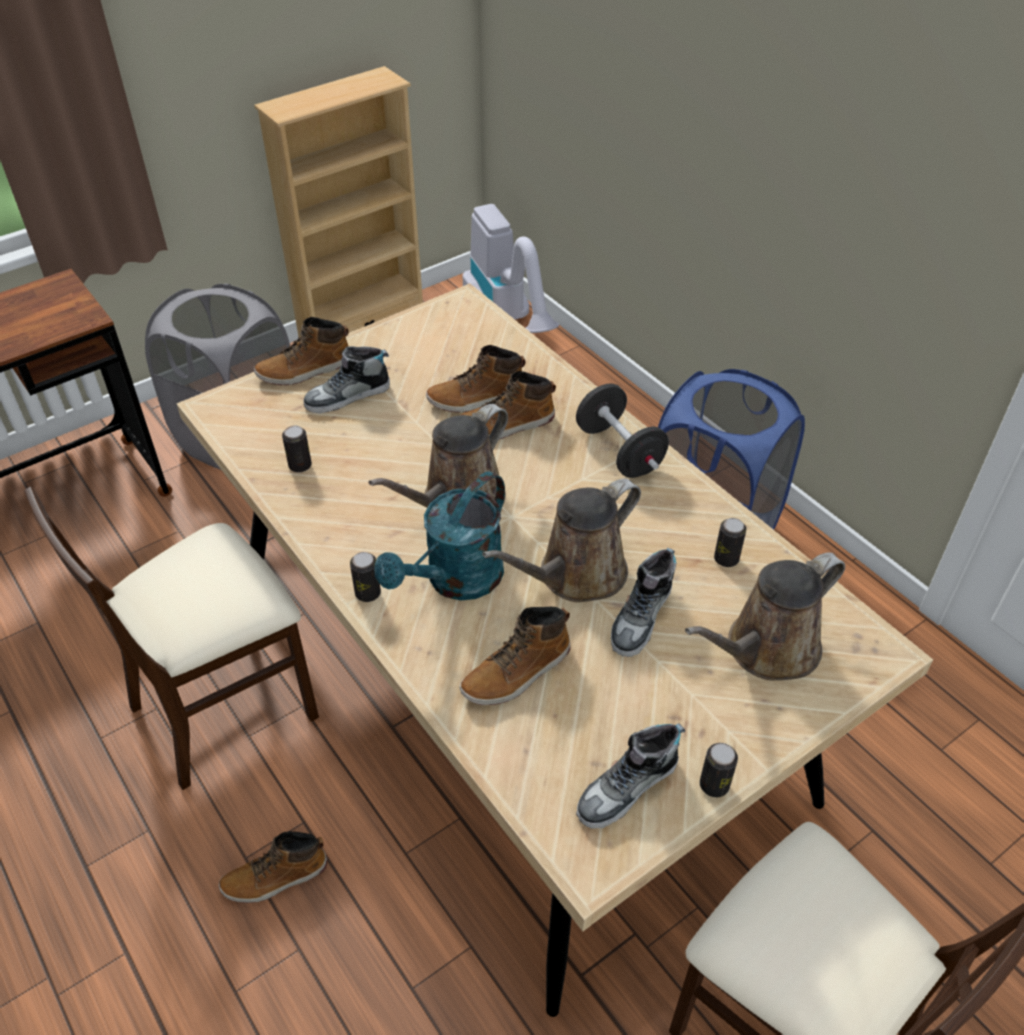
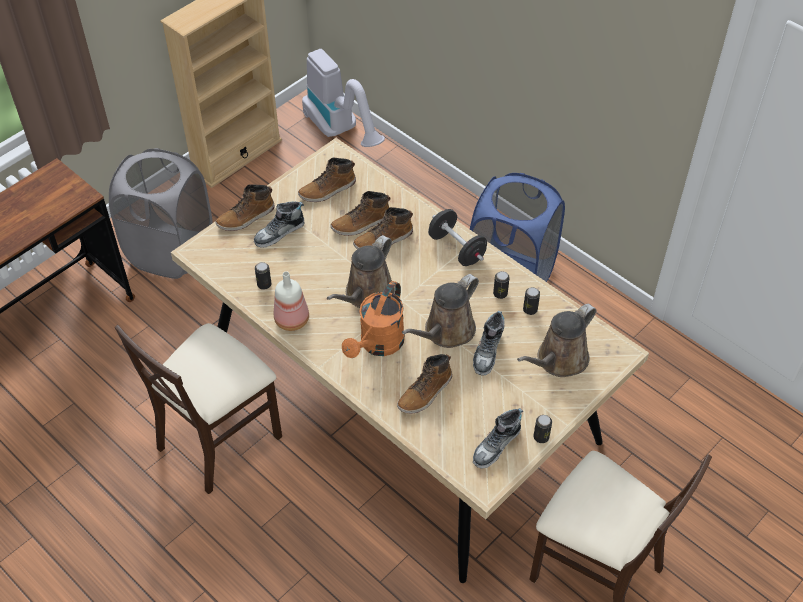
camera: 10 degrees left, 5 degrees up
(275, 878) = (282, 535): boot -> boot (327, 190)
(327, 522) = (292, 319): none -> bottle
(368, 593) = (329, 359): can -> can (500, 294)
(455, 581) = (378, 345): turquoise watering can -> orange watering can

